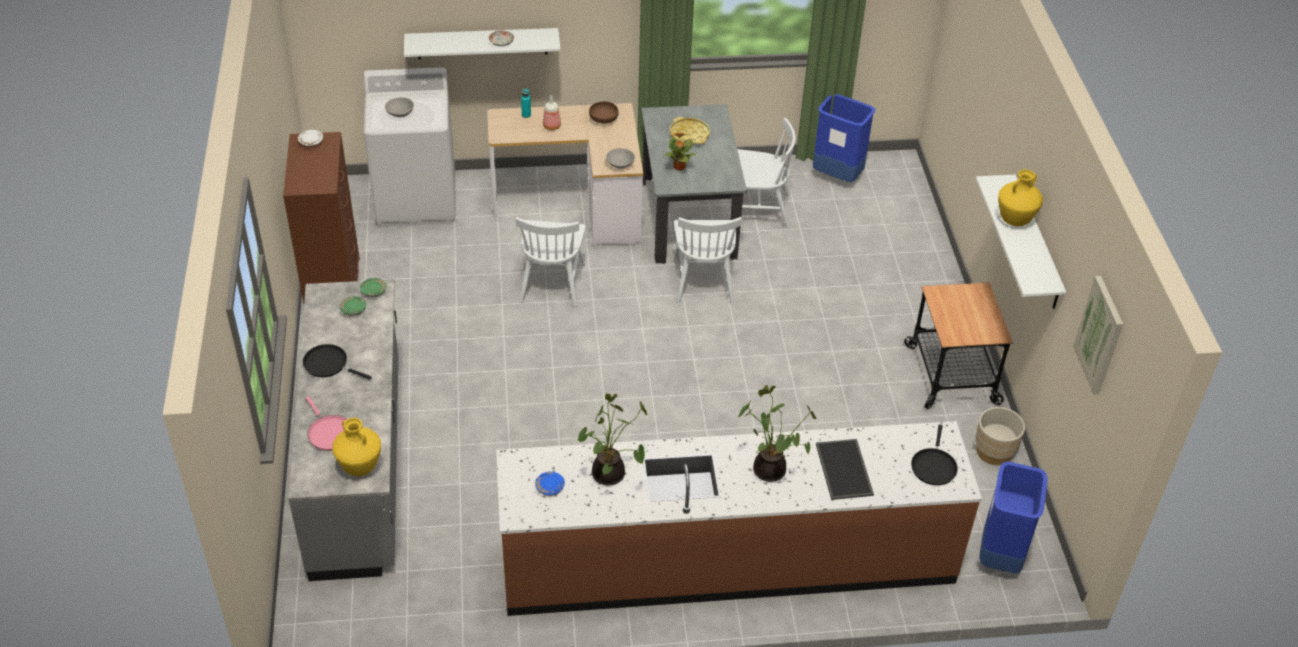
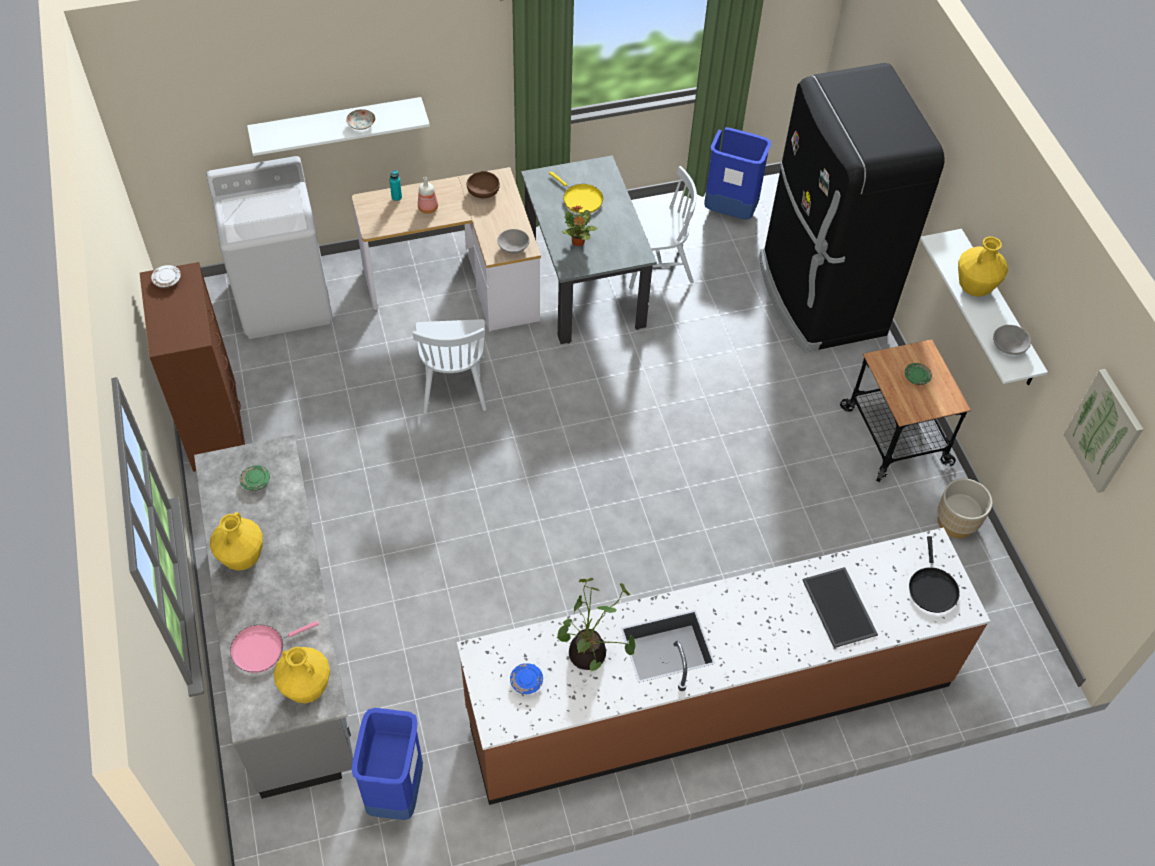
camera: 10 degrees left, 10 degrees up
(328, 364) = (243, 558): black frying pan -> yellow vase
(329, 433) = (262, 648): pink frying pan -> pink frying pan turned 105 degrees clockwise
(373, 291) = (274, 453): green plate -> green plate (916, 377)
(400, 113) = (258, 219): grey bowl -> grey bowl (1008, 347)
(689, 135) = (580, 199): yellow tray -> yellow frying pan
(703, 280) = (615, 358): white chair -> none
(771, 469) = (762, 619): potted plant -> none
(905, 254) = (819, 297): none -> black fridge
(1000, 556) = (987, 646): blue trash can -> blue trash can (396, 791)

